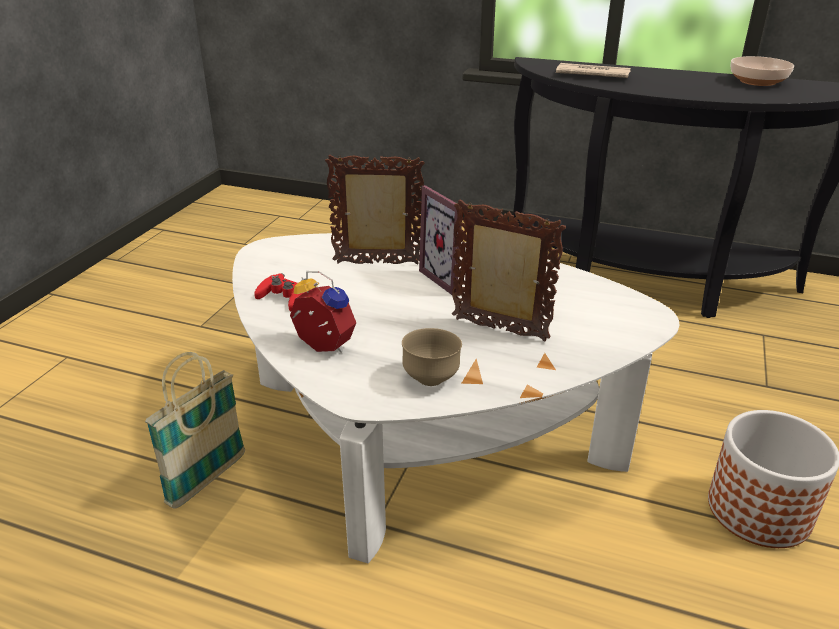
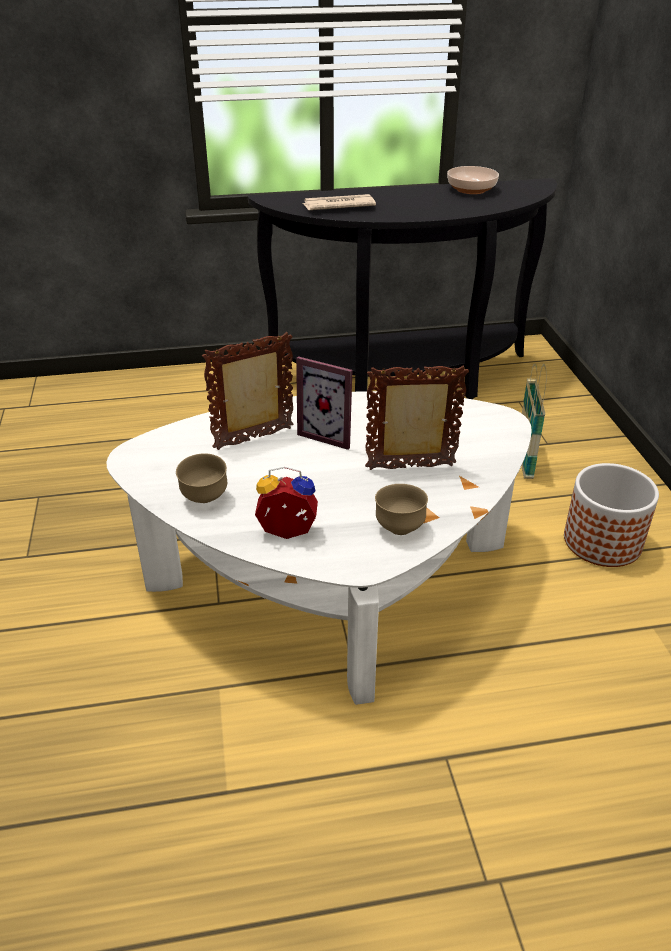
camera: 30 degrees left, 5 degrees up
(207, 479) = (176, 697): basket -> basket (524, 460)
(285, 297) = (204, 499): red game controller -> brown bowl

